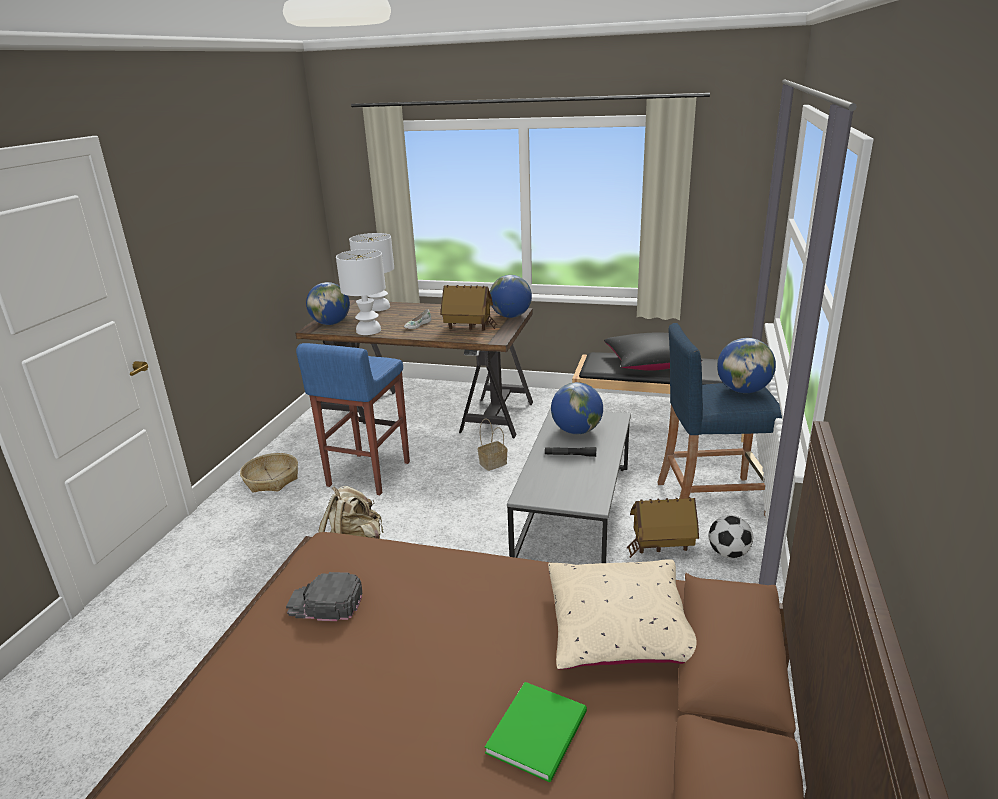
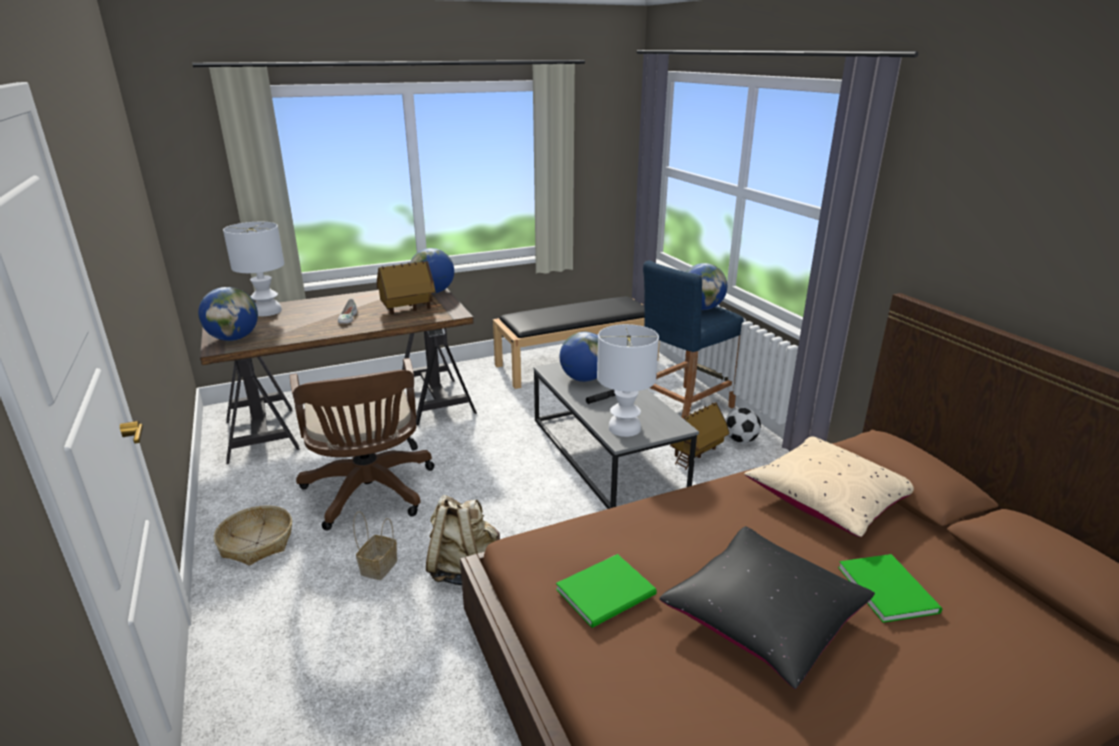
camera: 40 degrees left, 0 degrees up
(325, 603) = (609, 592): black cap -> green book
(367, 474) = (370, 494): blue stool -> brown office chair
(368, 330) = (297, 335): white table lamp -> white table lamp (623, 428)
(493, 463) = (486, 440): basket -> basket (379, 566)
(650, 363) = (565, 312): black pillow -> black pillow (763, 617)

